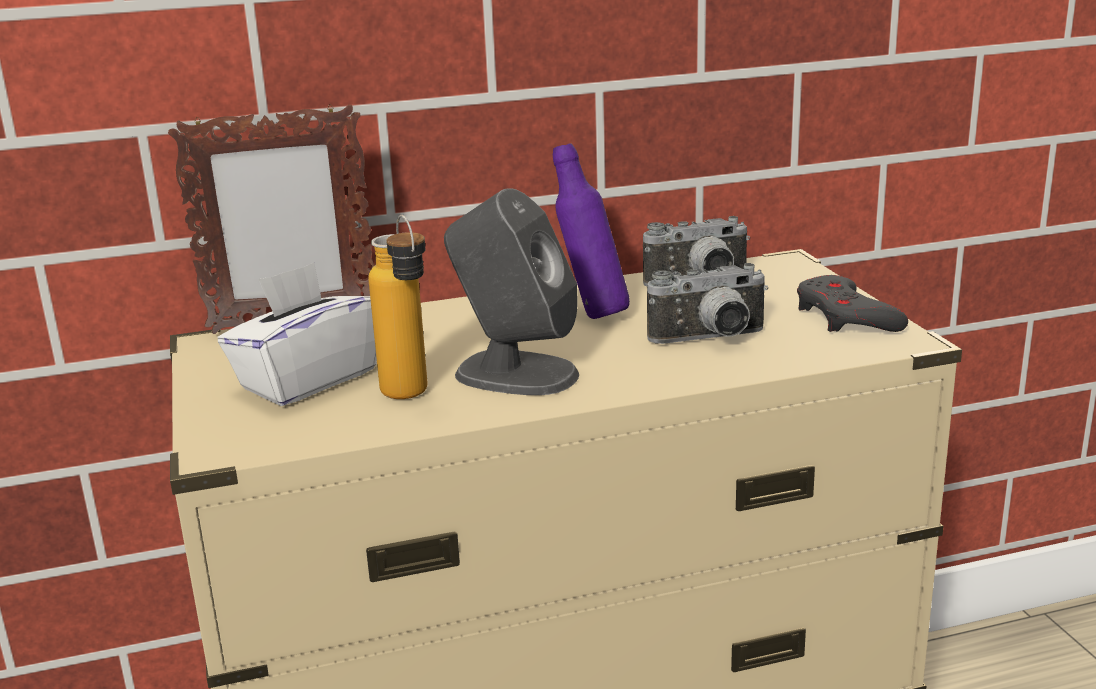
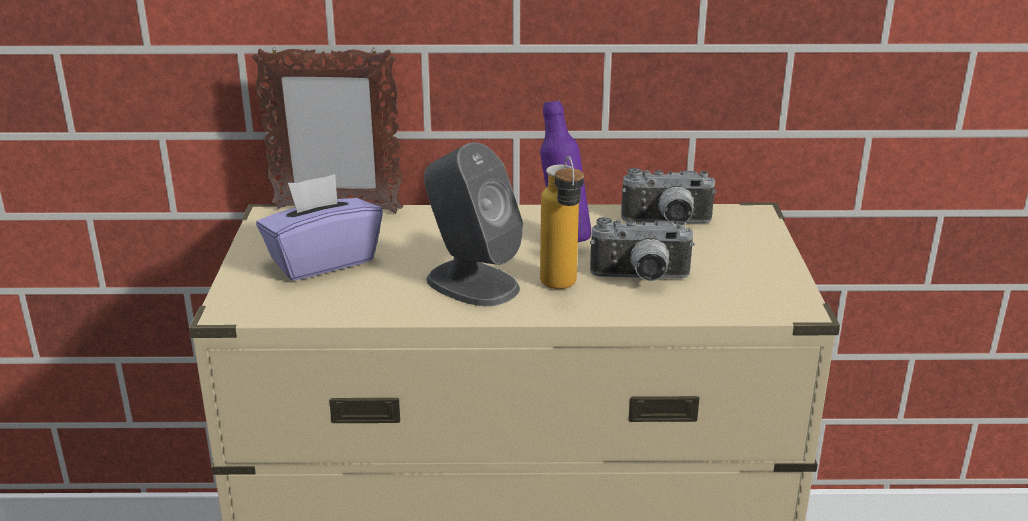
camera: 15 degrees right, 5 degrees up
(308, 379) = (322, 261): white tissue box -> purple tissue box
(411, 398) = (385, 291): bottle -> bottle (561, 289)
(845, 317) = (764, 276): grey game controller -> none

